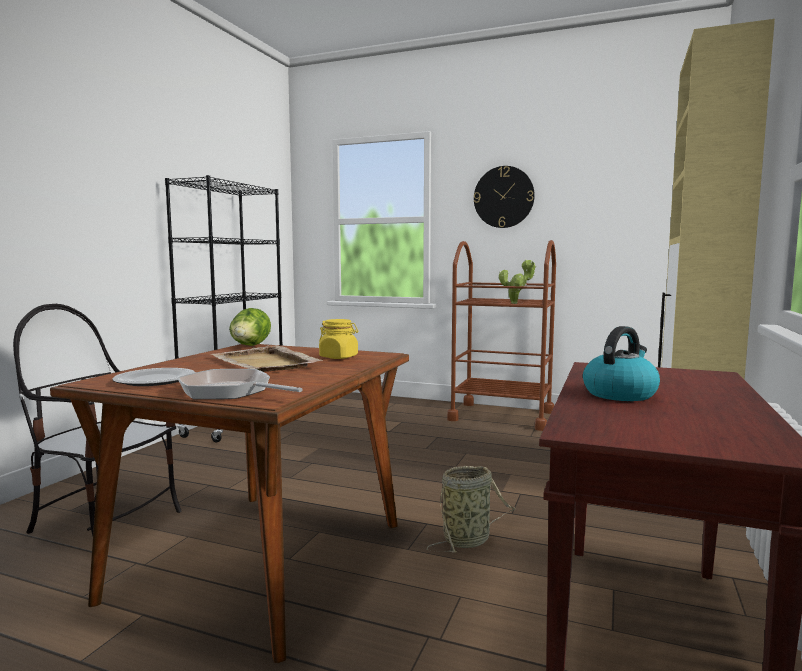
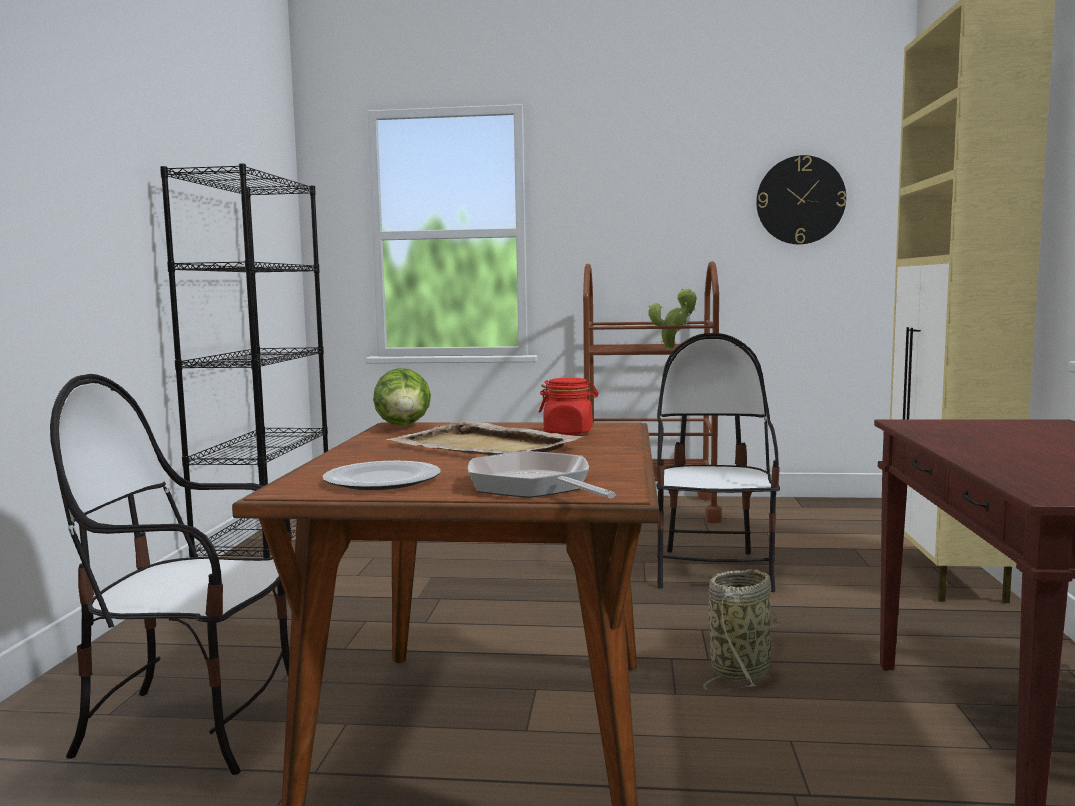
camera: 15 degrees left, 0 degrees up
(230, 392) = (534, 486): frying pan -> frying pan turned 45 degrees clockwise
(339, 357) = (568, 432): yellow jar -> red jar
(503, 197) = (633, 201): wall clock -> wall clock (800, 200)
(509, 465) = (713, 571): none -> chair
(620, 394) = (1007, 451): kettle -> none

